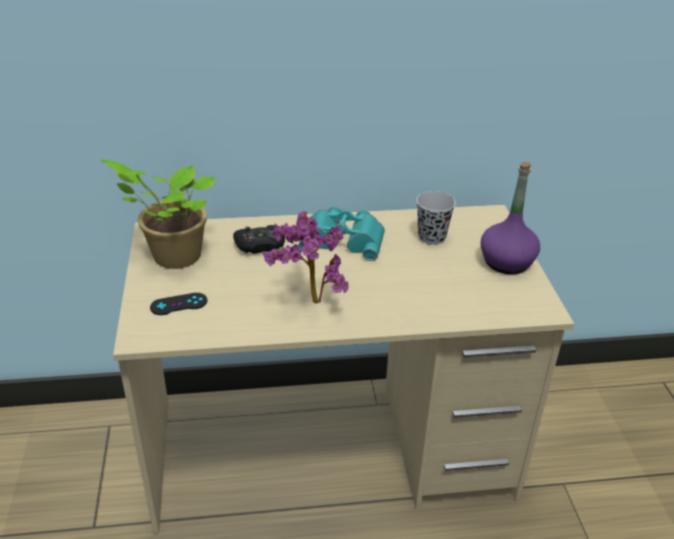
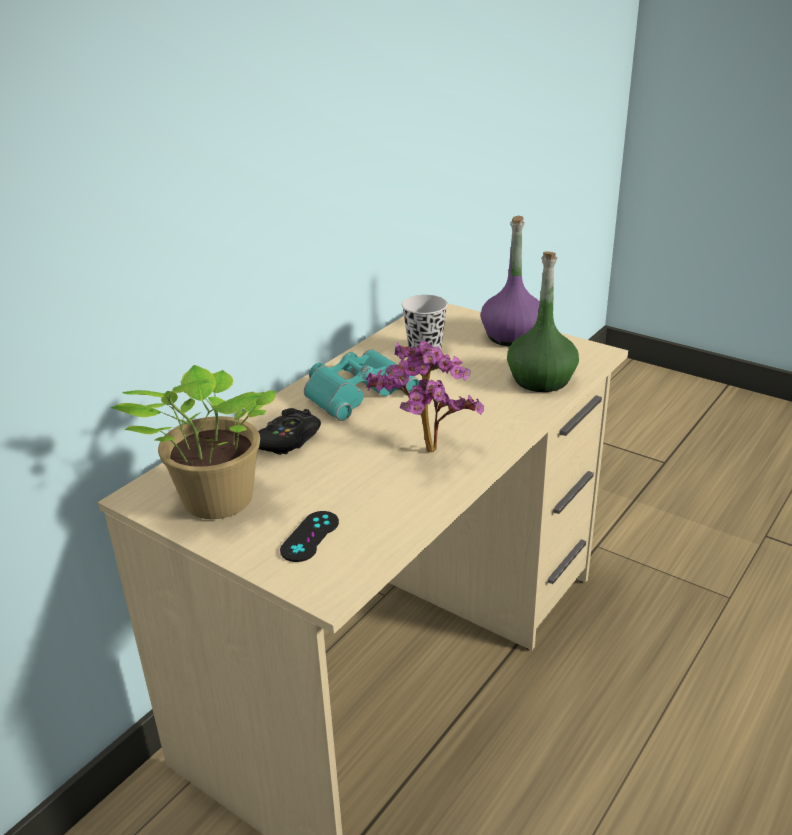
camera: 45 degrees left, 5 degrees down
(466, 303) = (541, 379): none -> green bottle

